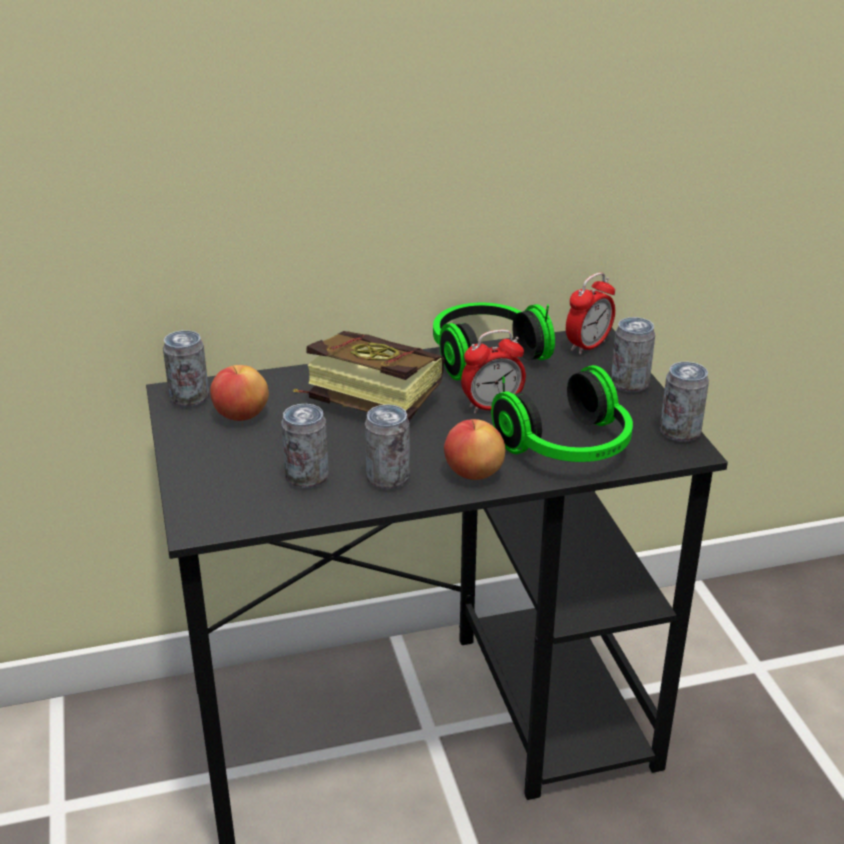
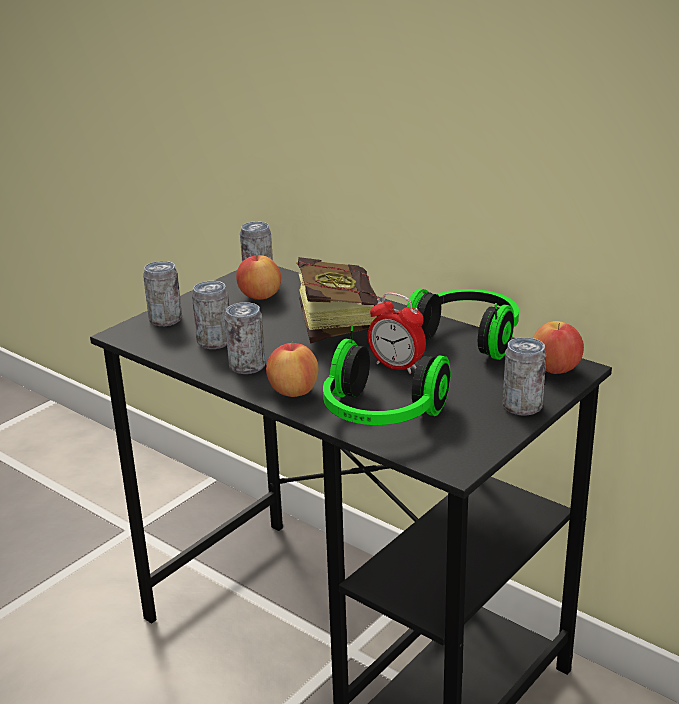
camera: 55 degrees right, 5 degrees down
(588, 346) = (555, 370): alarm clock -> apple
(680, 432) = (477, 453): can -> can (165, 320)

